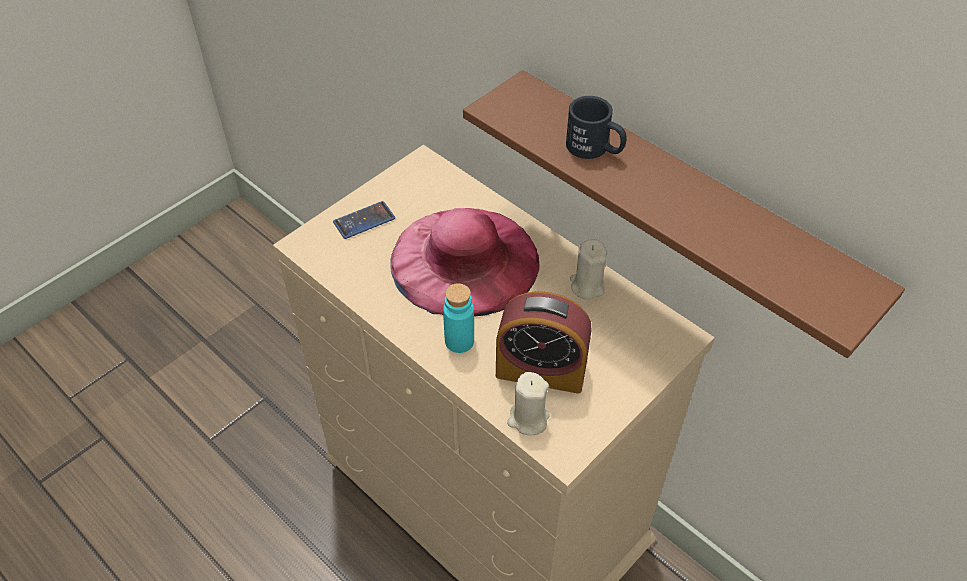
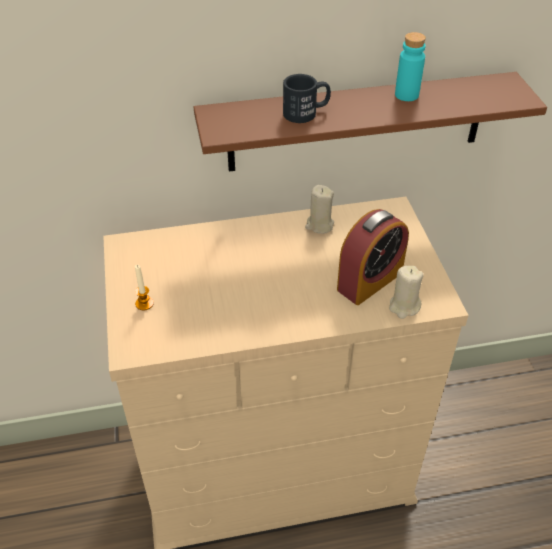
camera: 55 degrees left, 5 degrees down
(364, 220) = (144, 303): phone -> candle
(459, 341) = (310, 308): turquoise bottle -> turquoise bottle (406, 95)
(464, 260) = (240, 269): pink hat -> none

